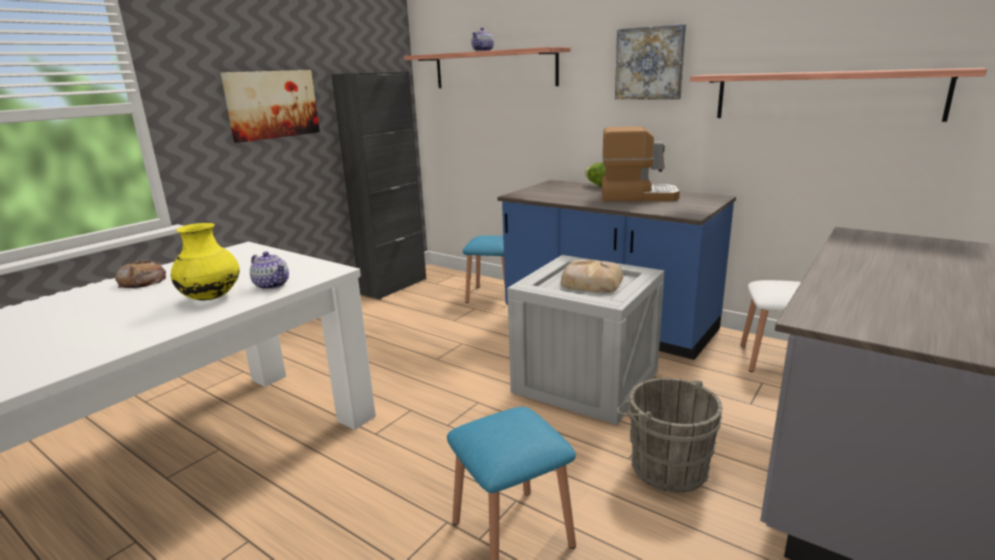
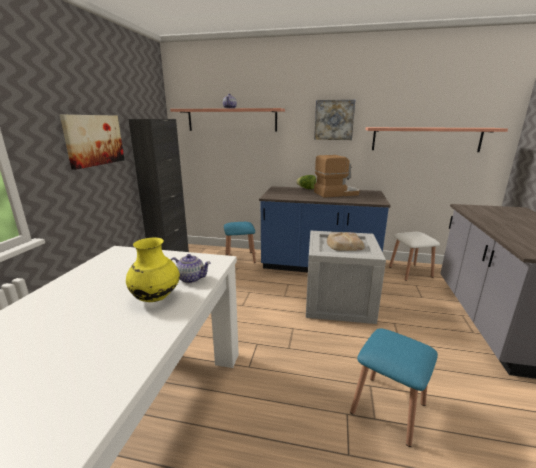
camera: 25 degrees left, 0 degrees up
(143, 281) = (65, 293): bread -> none
(664, 466) = (419, 341): grey bucket -> none

